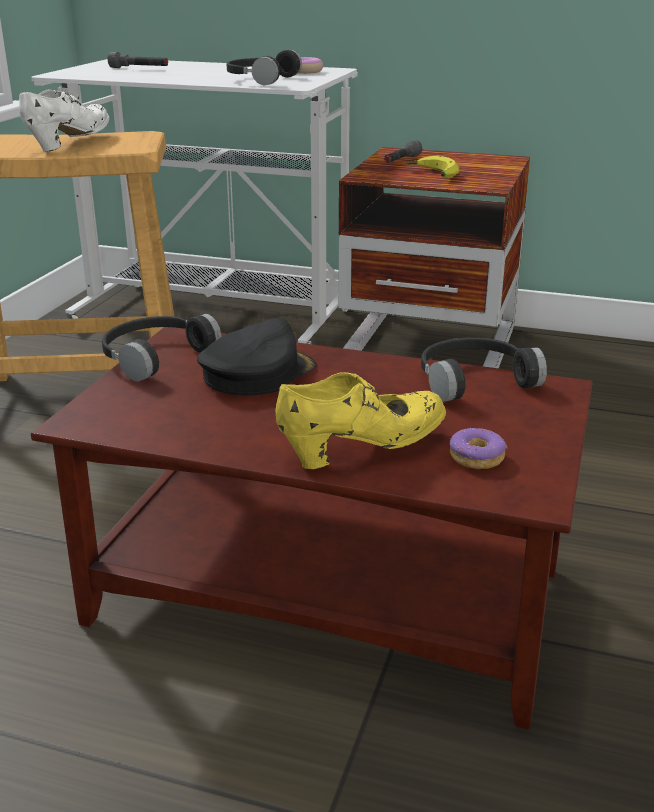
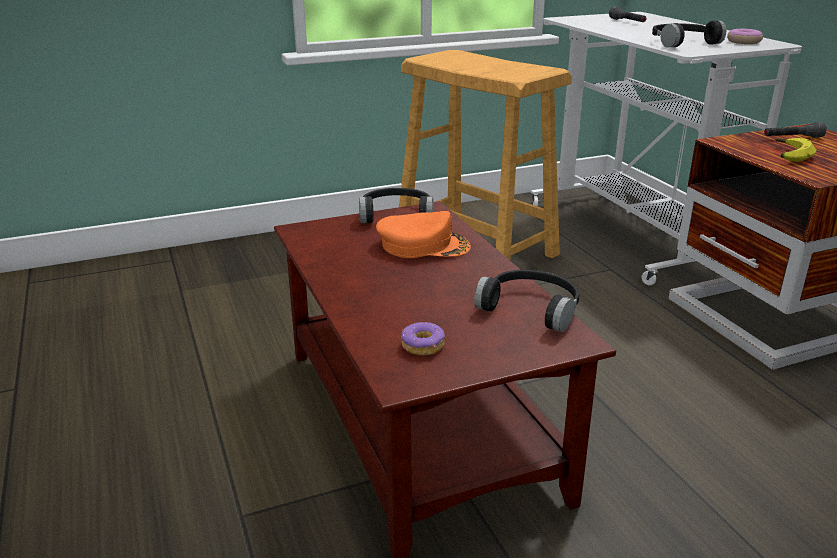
camera: 50 degrees right, 0 degrees up
(70, 143) = (495, 66): white shoe -> none
(257, 373) = (423, 245): black cap -> orange cap
(363, 450) = (379, 308): yellow shoe -> none

